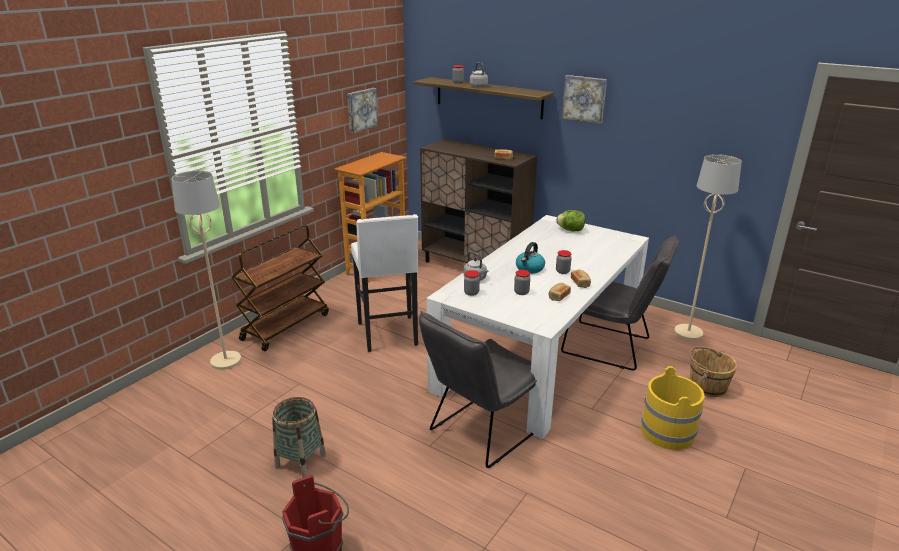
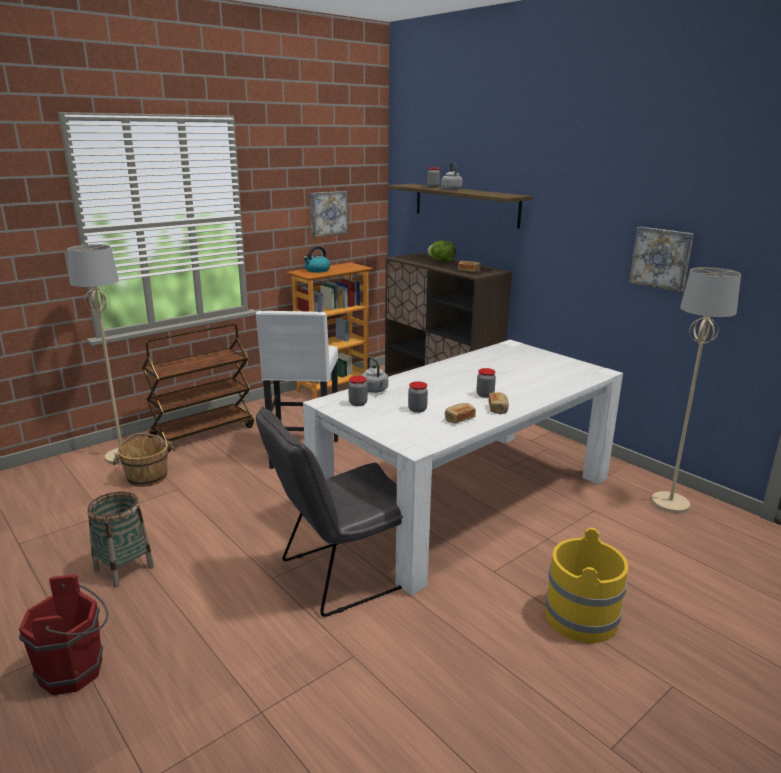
camera: 15 degrees right, 5 degrees down
(529, 269) = (446, 388): kettle -> kettle (317, 270)
(570, 230) = (527, 356): lettuce -> lettuce (441, 261)
(584, 98) = (564, 202): picture -> picture (661, 258)
(612, 347) = (559, 505): grey chair -> none
(707, 386) = (666, 570): brown bucket -> brown bucket (147, 477)

